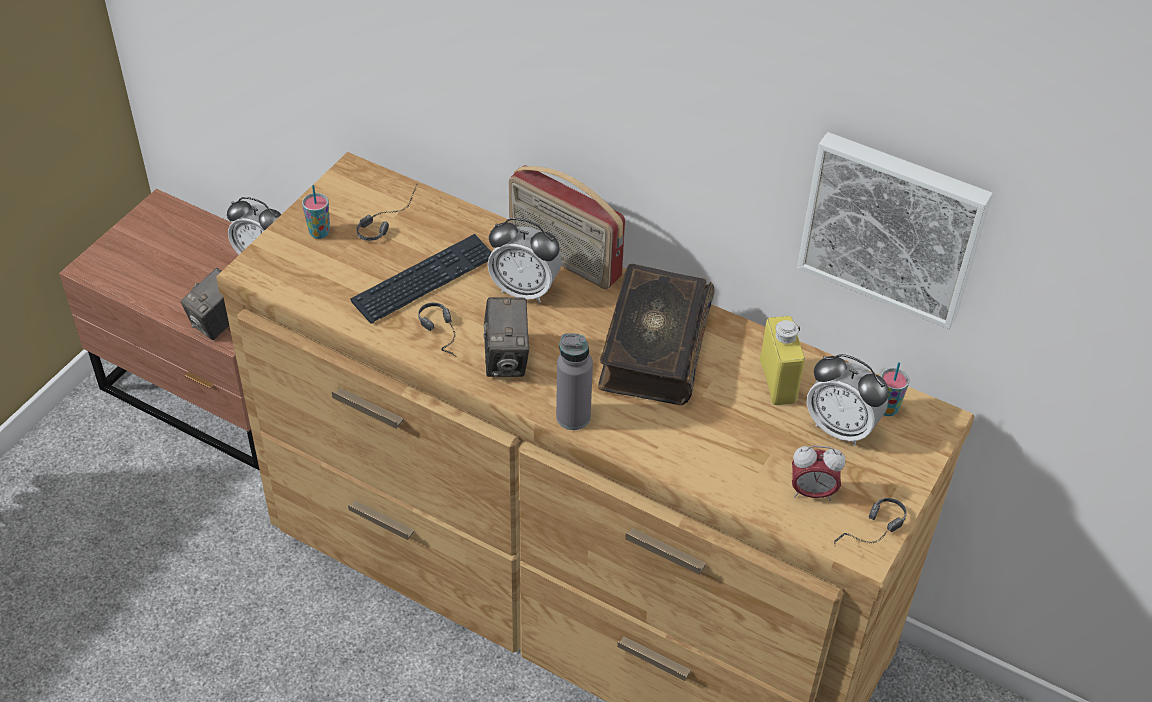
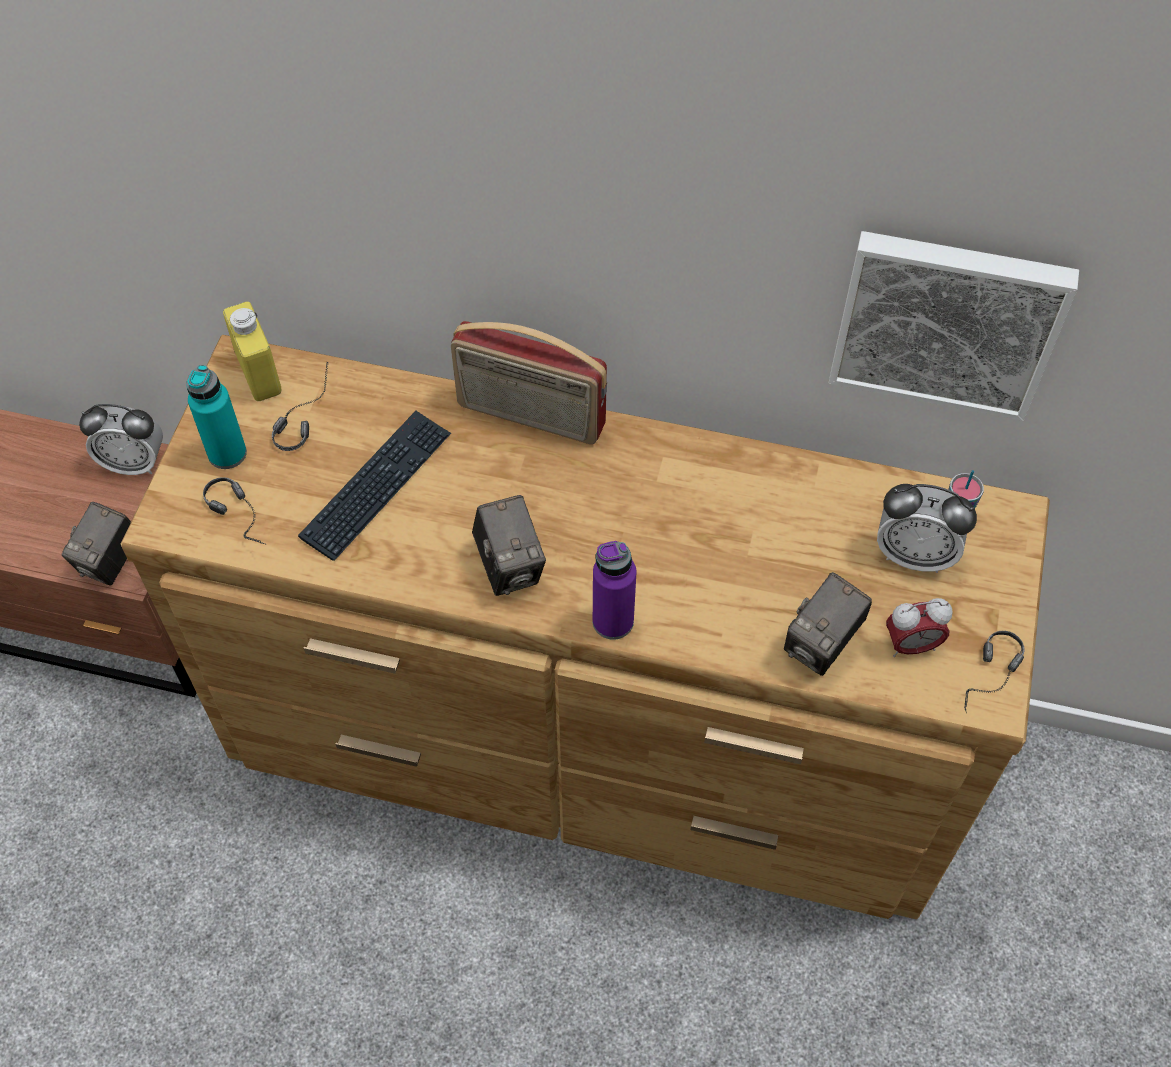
camera: 15 degrees left, 10 degrees up
(319, 232) = (227, 453): cup -> turquoise bottle
(446, 337) = (429, 555): headphones -> headphones (245, 517)
(524, 290) = (499, 468): alarm clock -> none
(573, 417) = (613, 621): grey bottle -> purple bottle
(653, 348) = (672, 506): book -> none
(737, 474) = (822, 644): none -> camera
(777, 381) = (825, 513): yellow bottle -> yellow bottle (259, 374)

